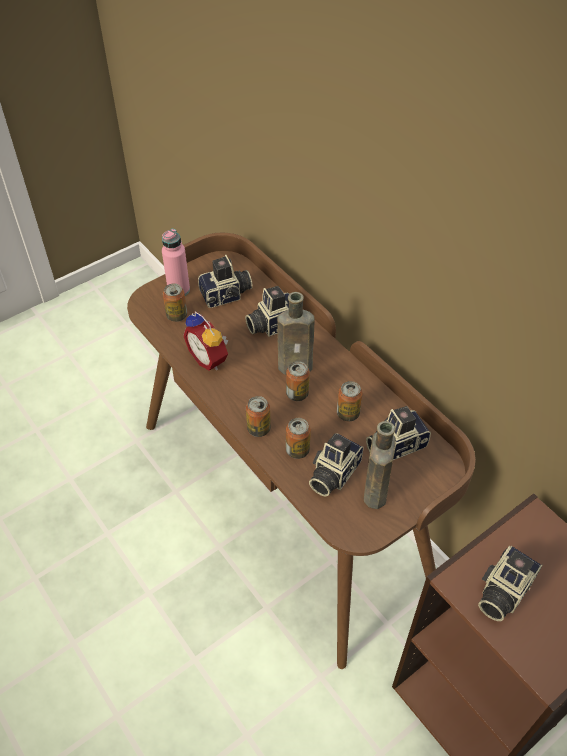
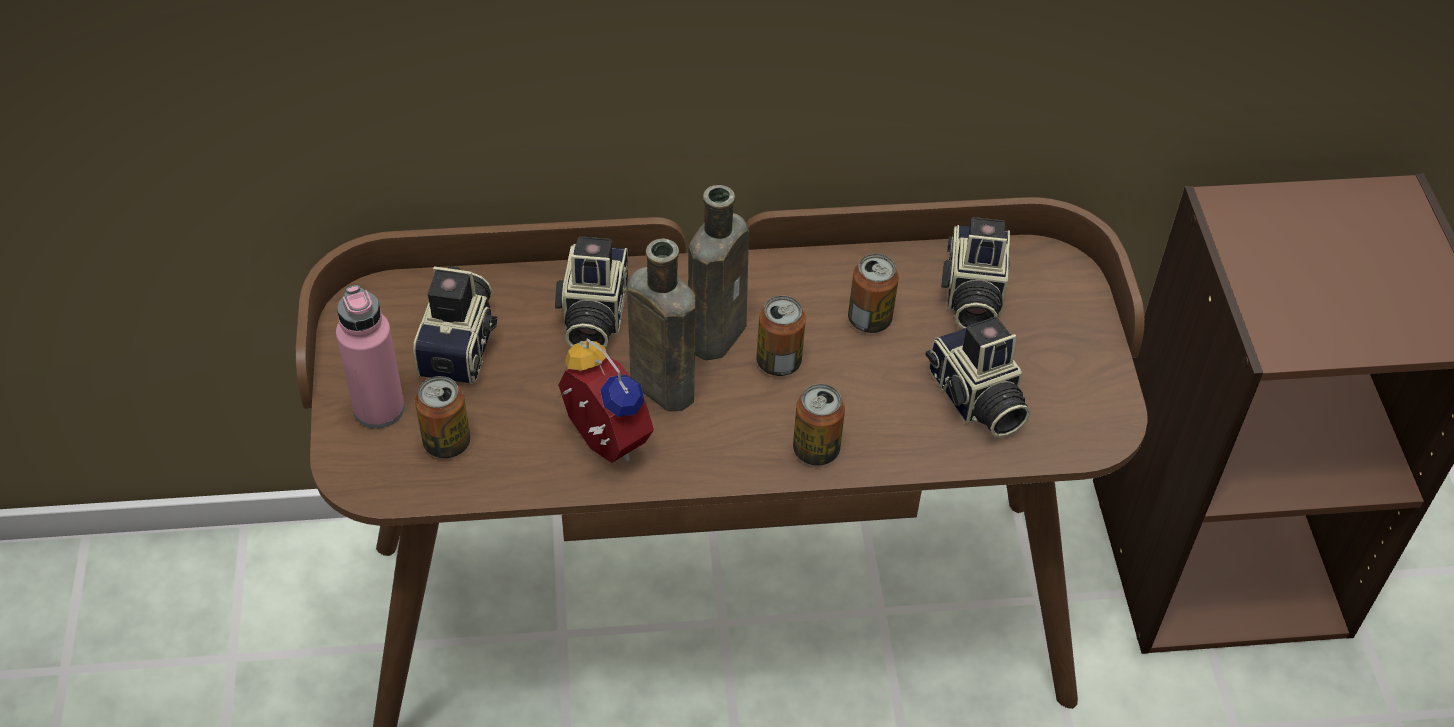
camera: 60 degrees left, 0 degrees up
(210, 358) = (600, 442): alarm clock -> alarm clock turned 120 degrees counterclockwise
(297, 450) = (898, 420): can -> none
(376, 489) = (1039, 363): brown bottle -> brown bottle (658, 384)
(502, 591) = (1321, 307): camera -> none

